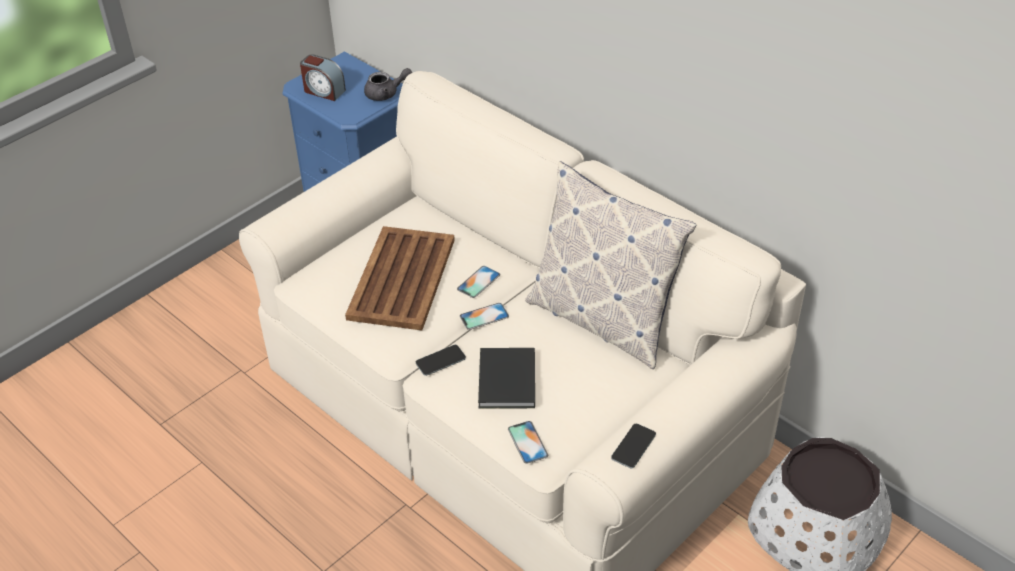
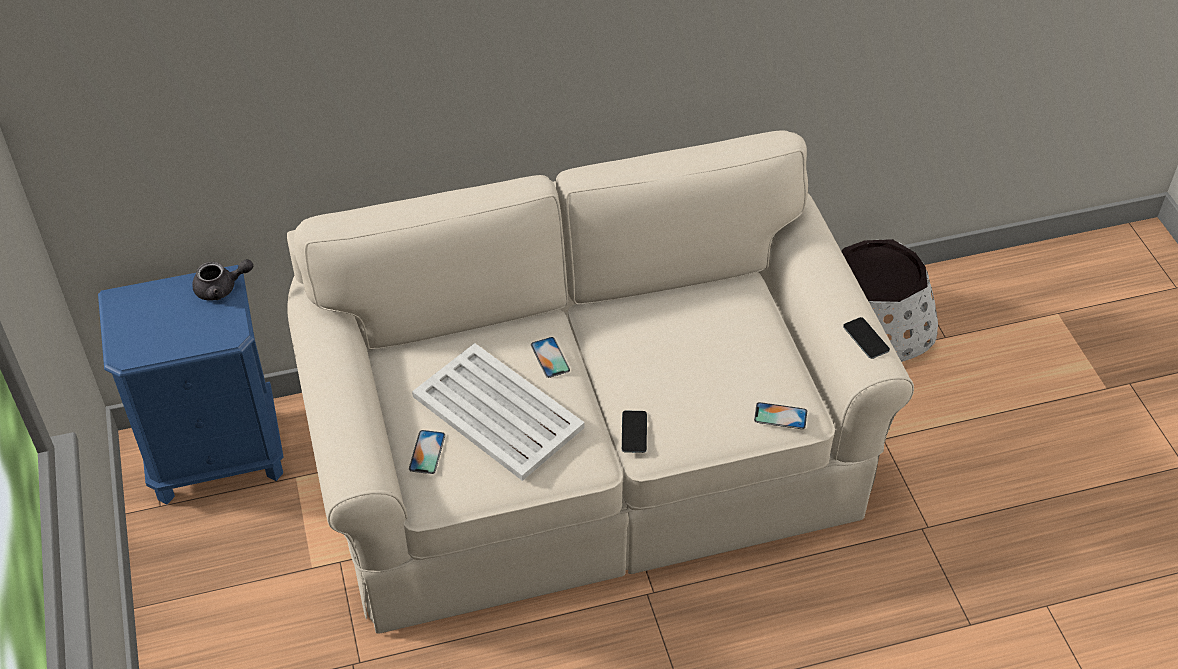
camera: 60 degrees left, 5 degrees up
(323, 91) = (161, 337): alarm clock -> none
(386, 94) = (222, 288): grey teapot -> grey teapot turned 60 degrees clockwise
(401, 279) = (498, 413): brown tray -> white tray
(484, 316) = (600, 374): phone -> phone (427, 452)
(506, 382) = (699, 397): black book -> none
(602, 320) = (669, 297): pillow -> none

